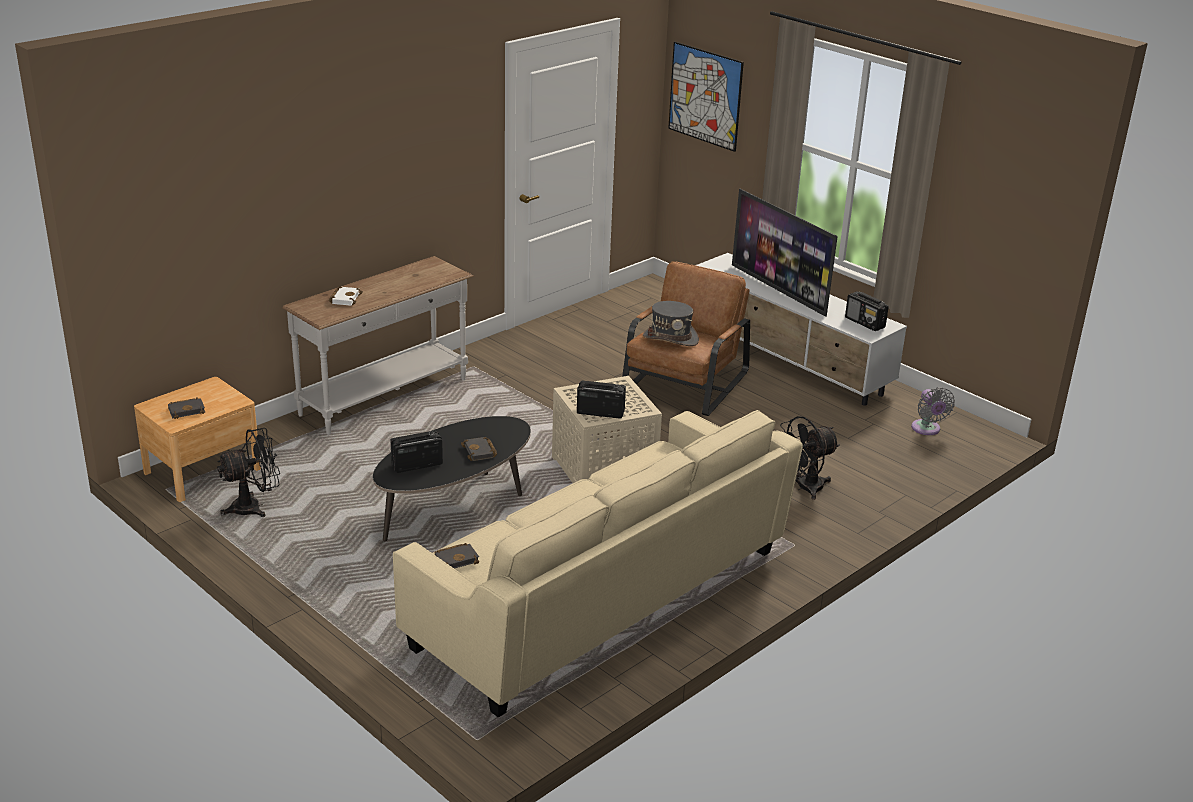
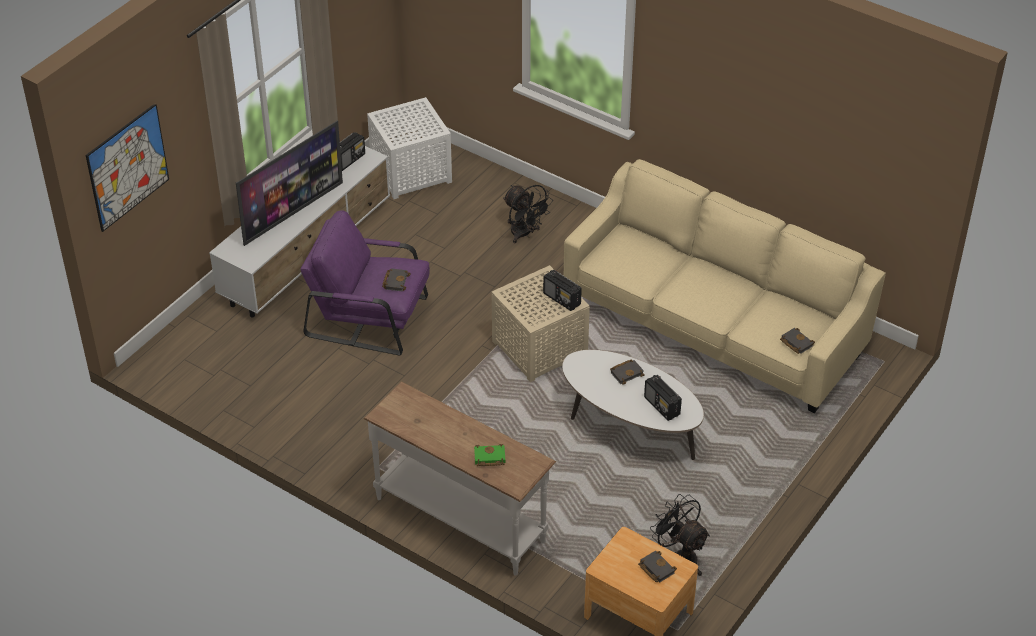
camera: 100 degrees left, 15 degrees up
(344, 298) = (489, 458): white book -> green book
(455, 507) = (629, 427): black coffee table -> white coffee table
(600, 412) = (562, 299): radio -> radio turned 45 degrees counterclockwise
(670, 338) = (395, 281): grey hat -> black book
(684, 383) = (370, 316): brown armchair -> purple armchair
(927, 429) = (409, 172): grey fan -> white side table

